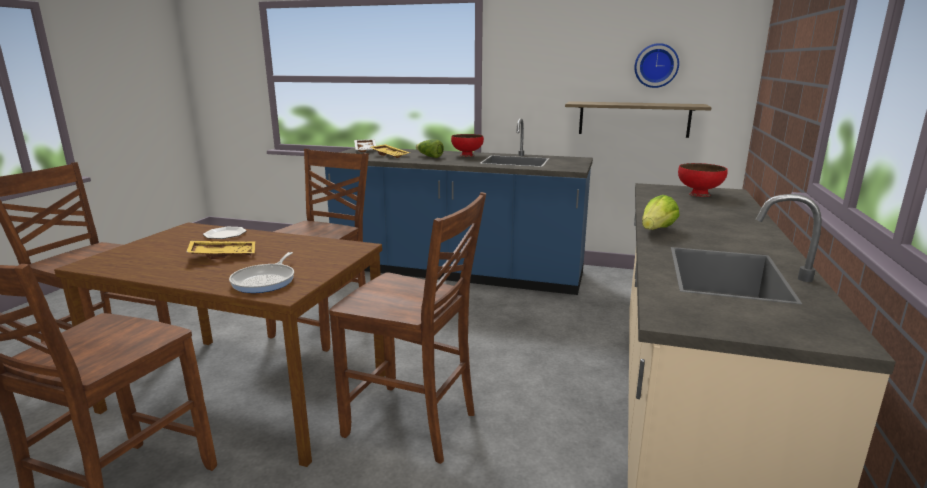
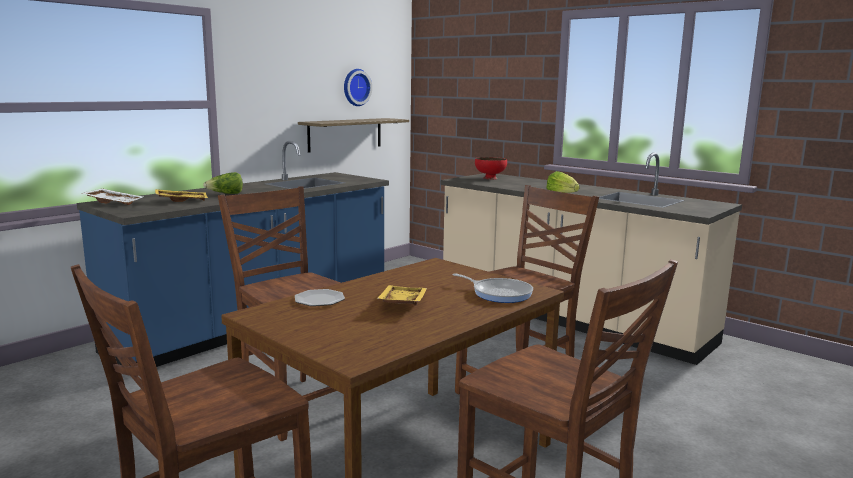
camera: 65 degrees left, 5 degrees down
(467, 155) = (249, 187): red bowl -> none

